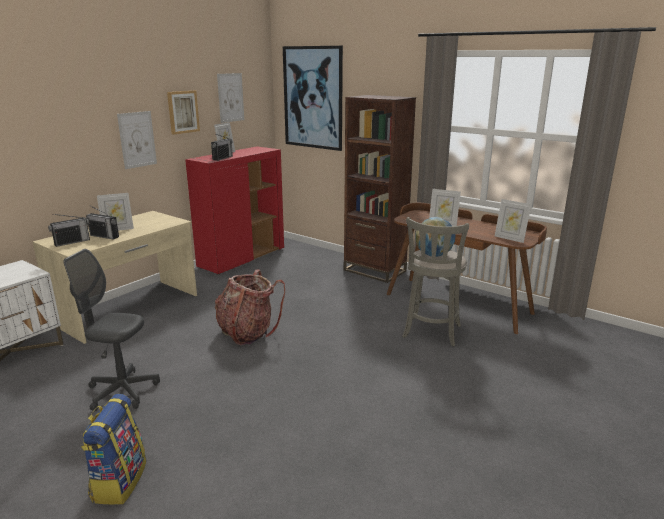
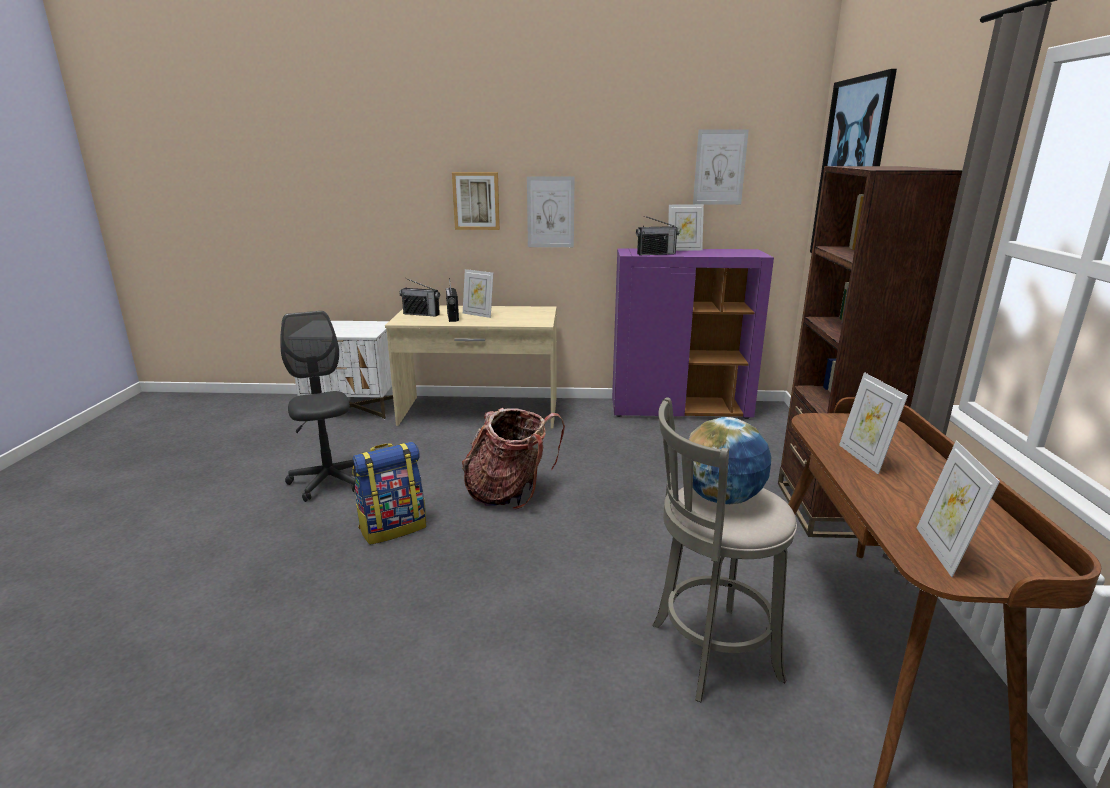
camera: 55 degrees right, 0 degrees up
(118, 481) = (183, 550): backpack -> backpack (393, 527)
(183, 112) = (627, 182): picture -> picture (476, 201)
(242, 258) = (680, 409): red cabinet -> purple cabinet

